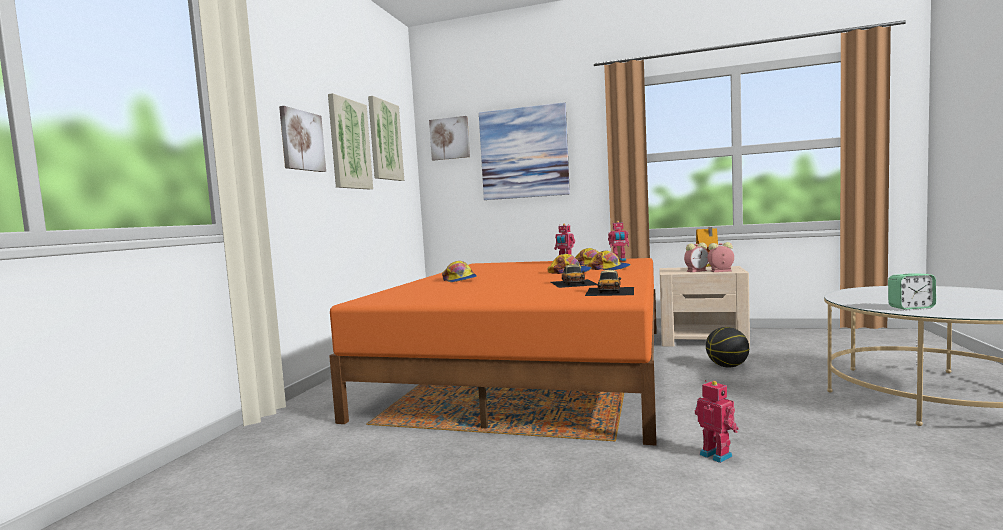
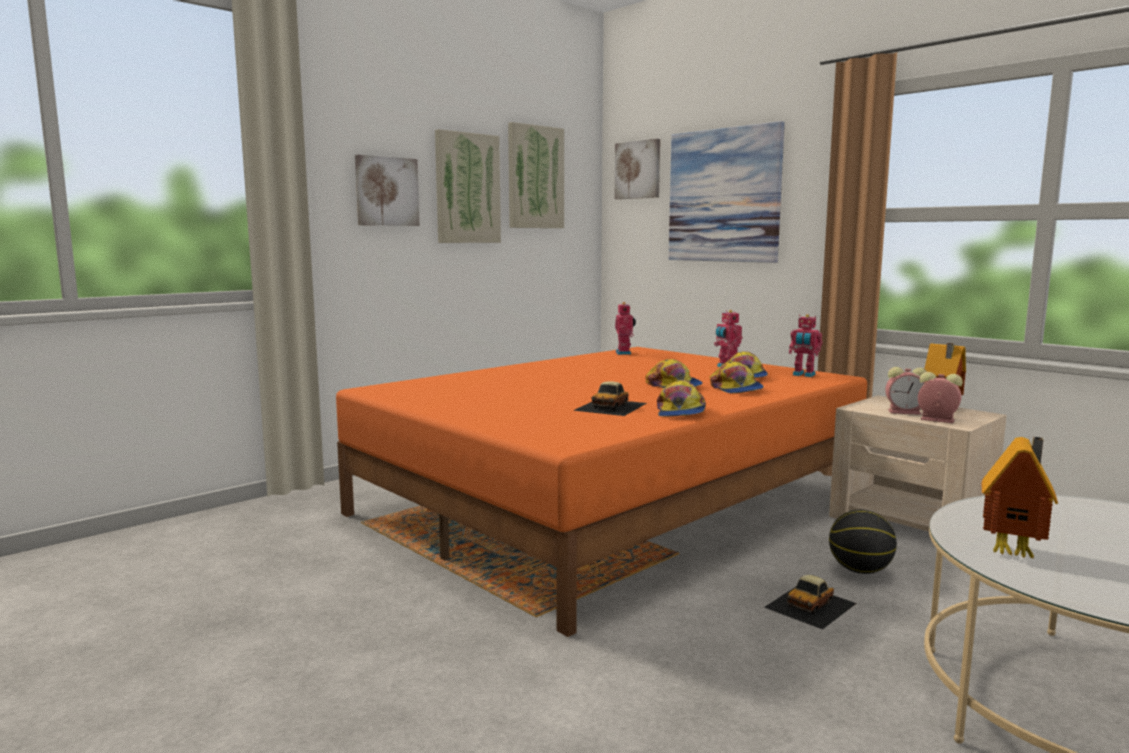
camera: 30 degrees right, 5 degrees up
(459, 280) = (534, 375): cap -> cap (680, 412)
(610, 291) = (598, 429): toy car -> toy car (811, 605)
(717, 455) = (609, 671): toy robot -> toy robot (624, 353)
(911, 307) = (1015, 552): alarm clock -> toy house

